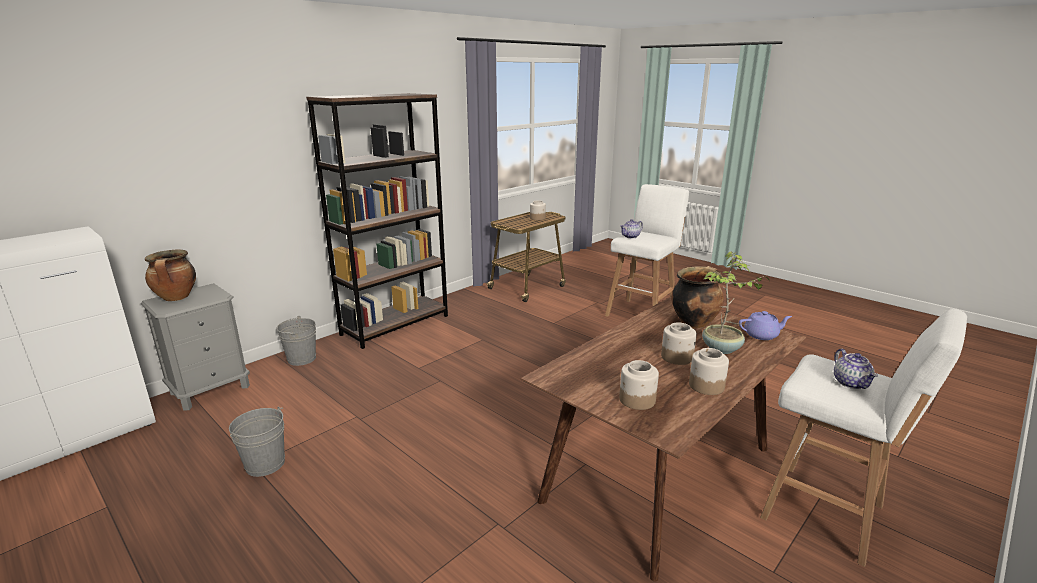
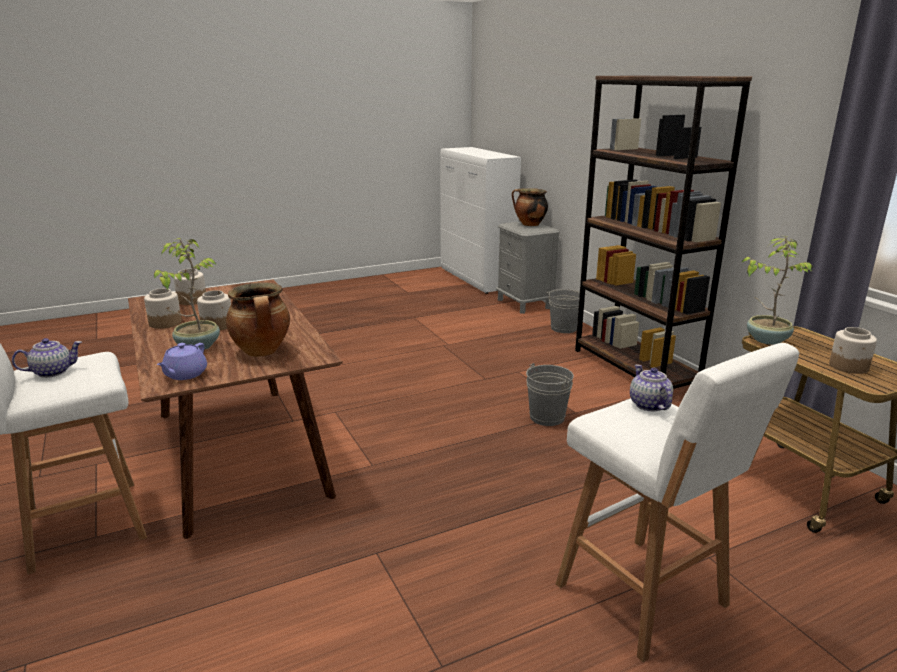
camera: 110 degrees right, 0 degrees up
(265, 464) = (411, 320): grey bucket -> grey bucket (547, 417)
(517, 226) = (766, 339): none -> potted plant
(851, 383) = (53, 372): teapot -> teapot turned 135 degrees clockwise

